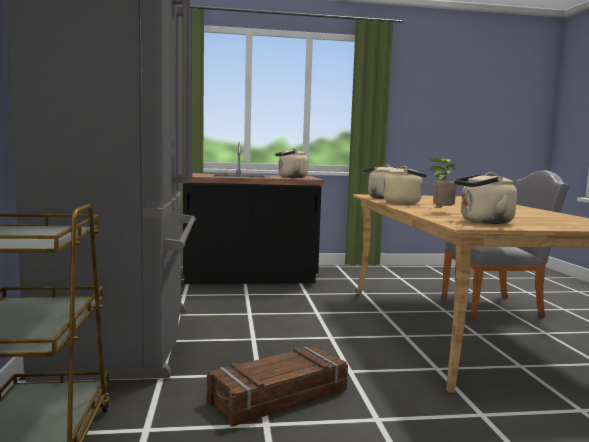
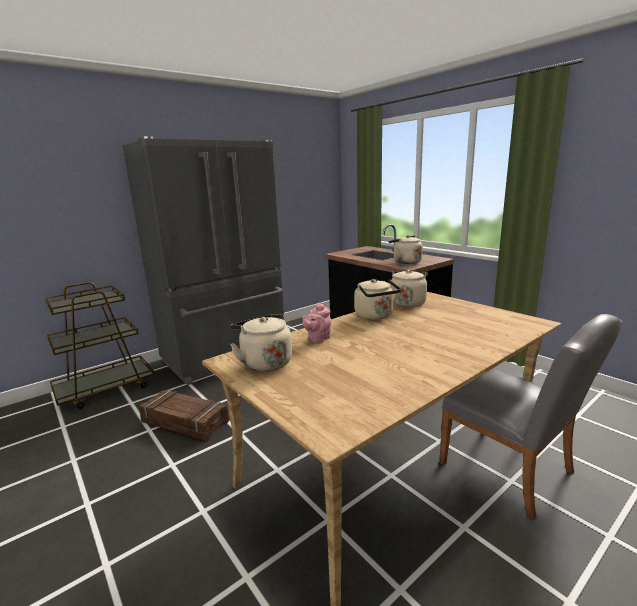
camera: 60 degrees right, 10 degrees up
(441, 212) = (317, 339): potted plant -> pink teapot

